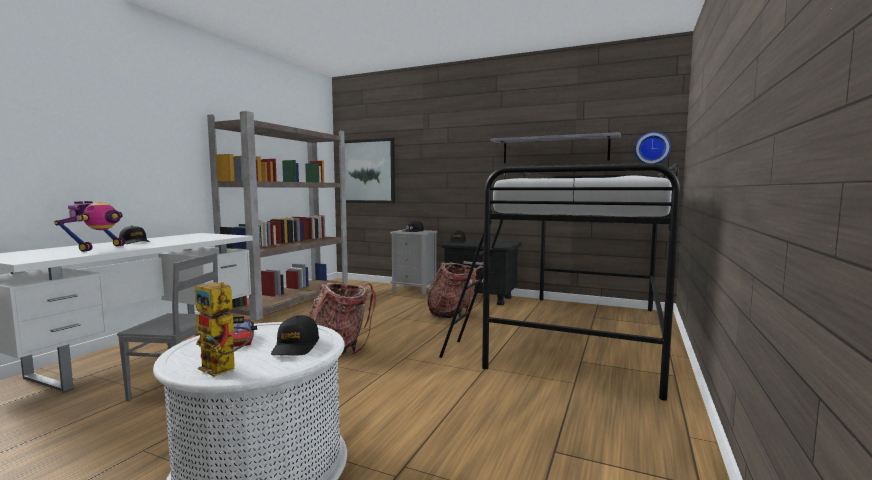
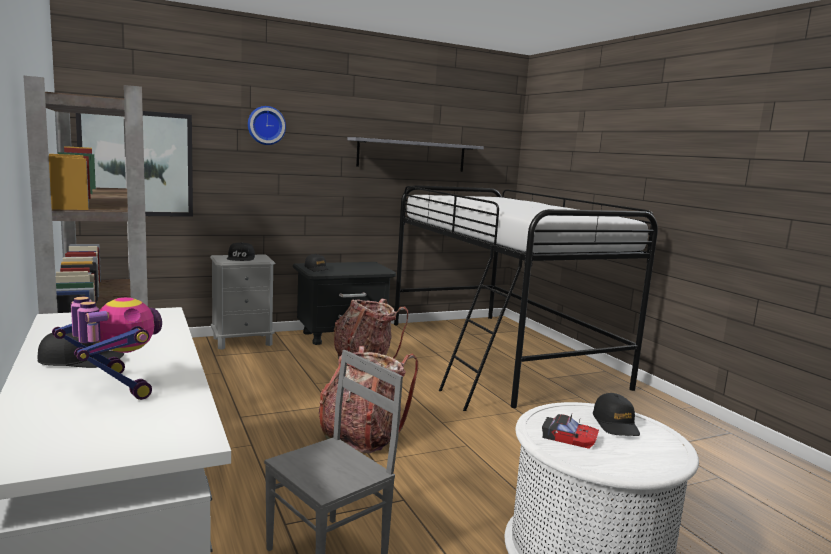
camera: 50 degrees left, 5 degrees up
(224, 369) = (659, 458): toy robot -> none
(296, 346) = (616, 424): black cap -> black cap turned 45 degrees clockwise
(652, 148) = (496, 162): wall clock -> wall clock (266, 125)

